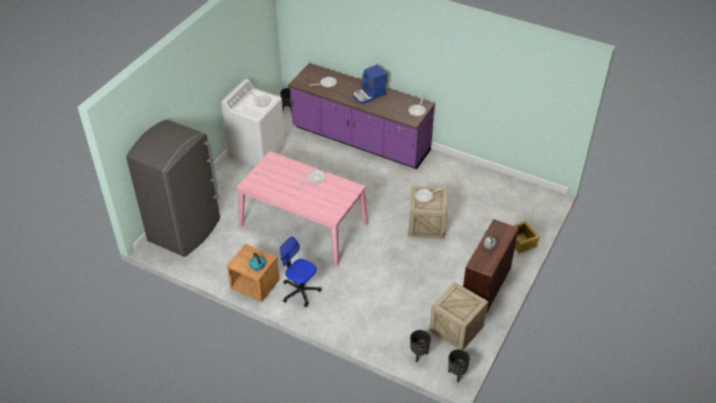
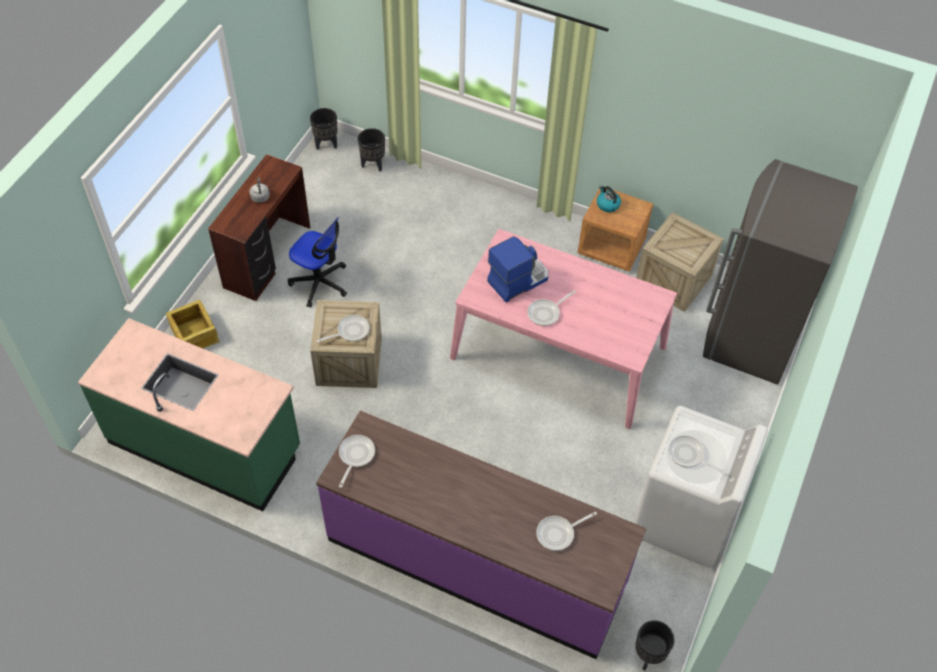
camera: 175 degrees right, 10 degrees up
(300, 291) = (543, 241): office chair -> office chair (320, 283)
(369, 95) = (459, 499): coffee machine -> coffee machine (518, 279)
(456, 328) = (319, 198): crate -> crate (673, 280)
(499, 188) = (205, 445): none -> green counter

